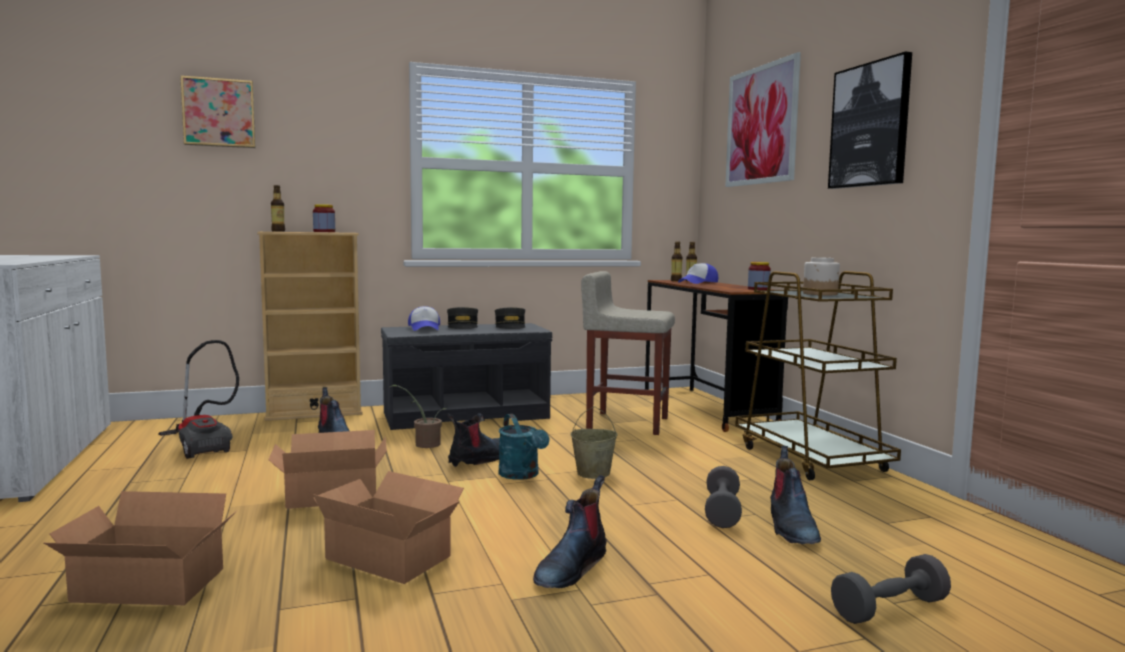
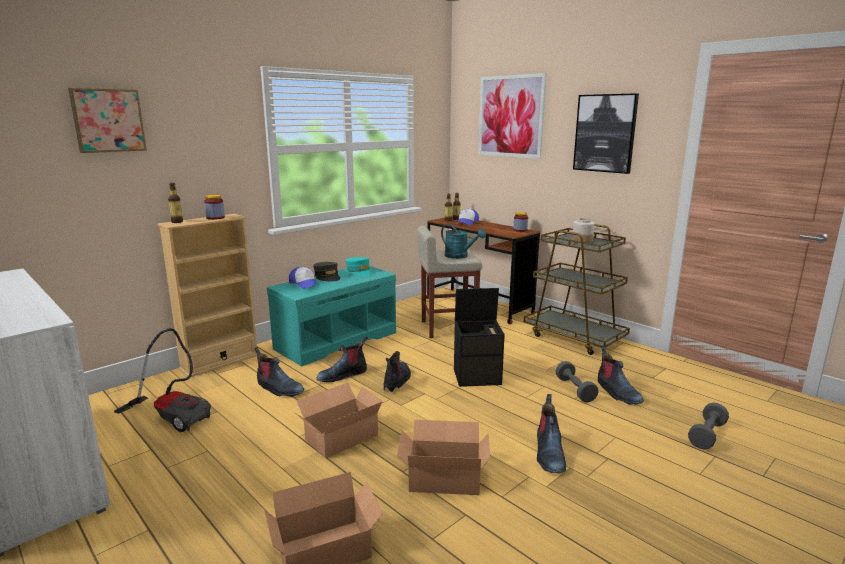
camera: 25 degrees left, 10 degrees up
(424, 444) = (342, 375): potted plant -> boot
(467, 414) = (336, 340): grey bench -> turquoise bench
(510, 326) = (359, 272): grey cap -> turquoise cap
(522, 475) = (439, 388): turquoise watering can -> turquoise watering can (460, 256)
(593, 473) = (478, 376): beige bucket -> black storage box

